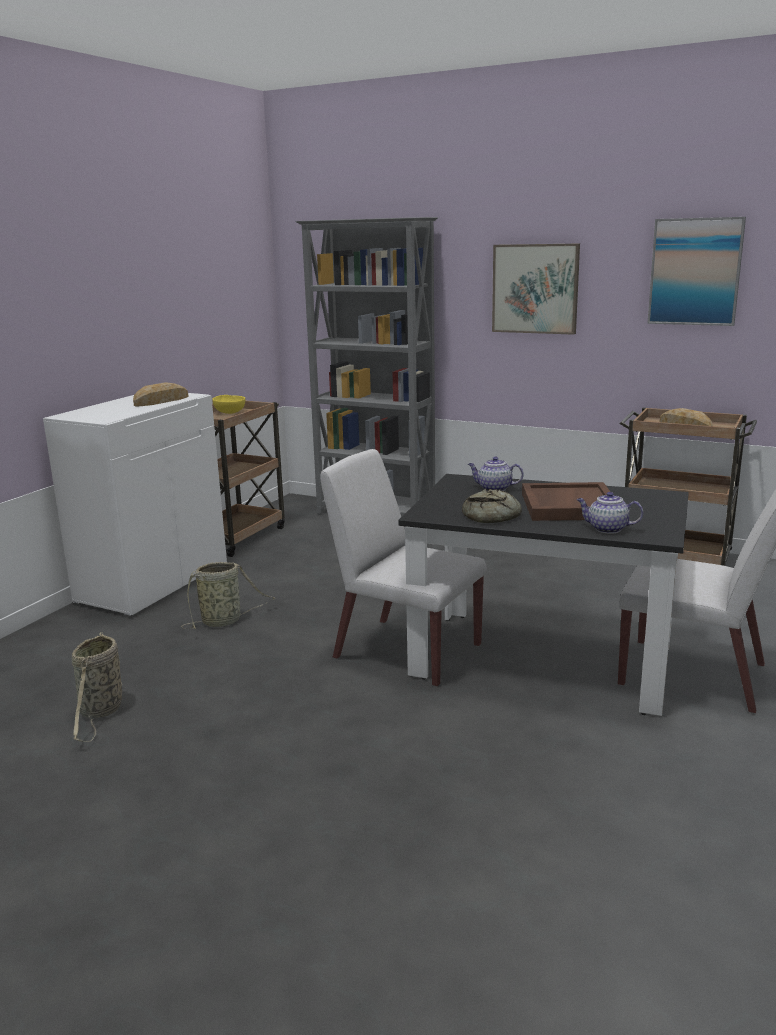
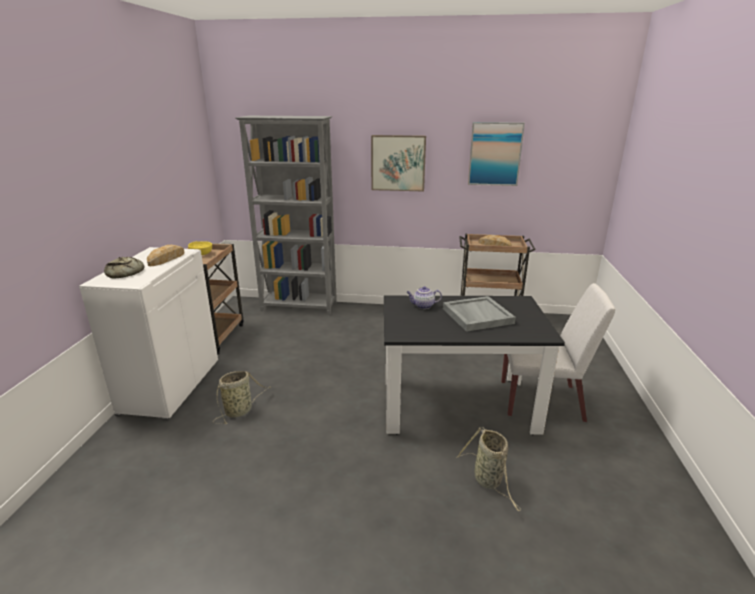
camera: 20 degrees left, 5 degrees up
(101, 712) = (186, 512): basket -> basket (489, 481)
(405, 651) = (374, 414): white chair -> none
(493, 516) = (440, 330): bread -> bread (125, 273)
(568, 506) = (476, 315): brown tray -> grey tray
(607, 529) = (513, 333): teapot -> none

